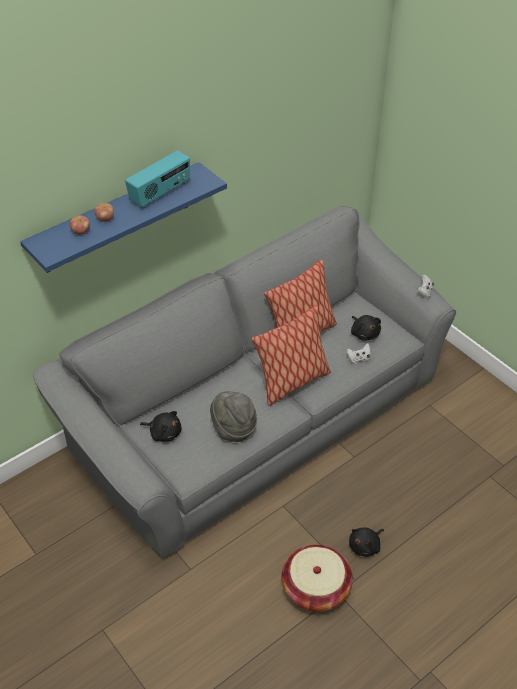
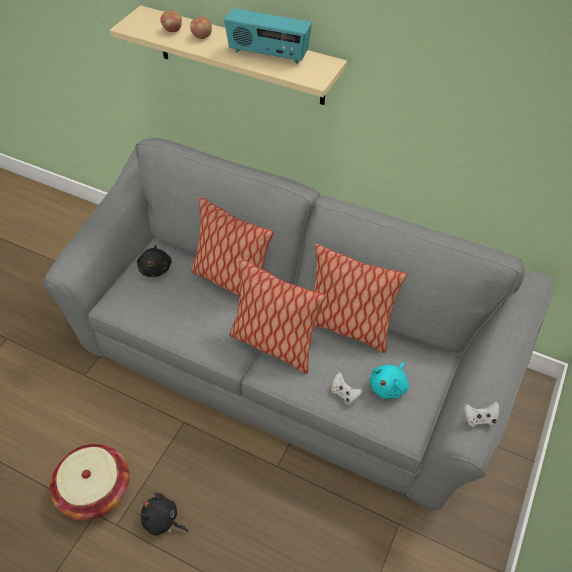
camera: 65 degrees right, 5 degrees up
(116, 219) = (240, 56): blue shelf -> beige shelf
(213, 387) = (231, 281): none -> pillow
(233, 428) = (184, 318): grey hat -> none
(364, 333) = (389, 386): black plush toy -> turquoise plush toy

